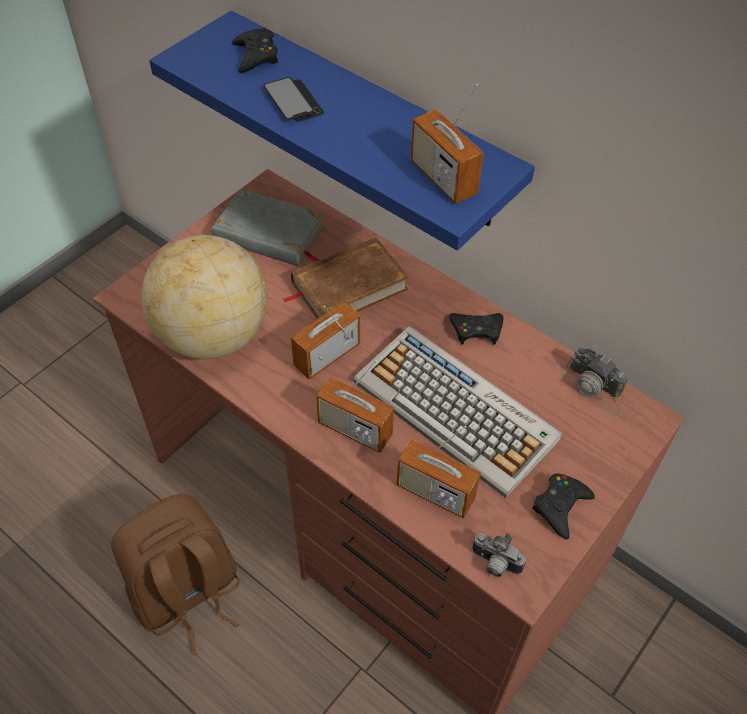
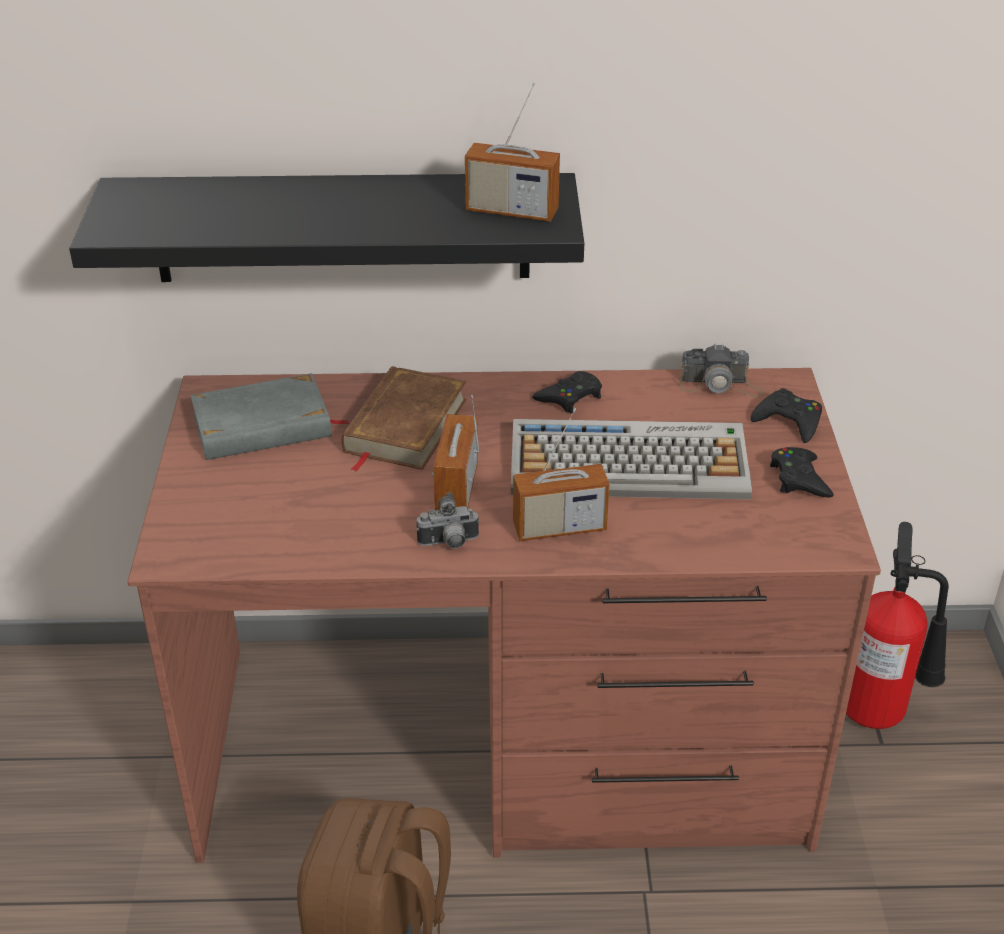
camera: 40 degrees left, 15 degrees down
(213, 335) = (316, 537): globe -> none
(256, 56) = (189, 200): black game controller -> black game controller (789, 421)
(293, 101) = (285, 217): phone -> none
(370, 121) = (342, 227): blue shelf -> black shelf
(435, 492) = (690, 530): radio -> none
(494, 564) = (801, 548): camera -> camera (449, 543)
(637, 672) = (881, 710): none -> fire extinguisher

